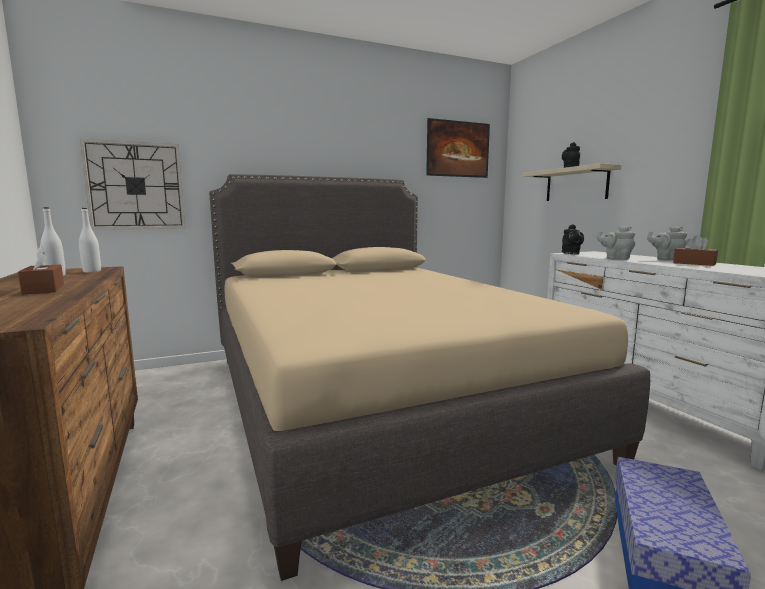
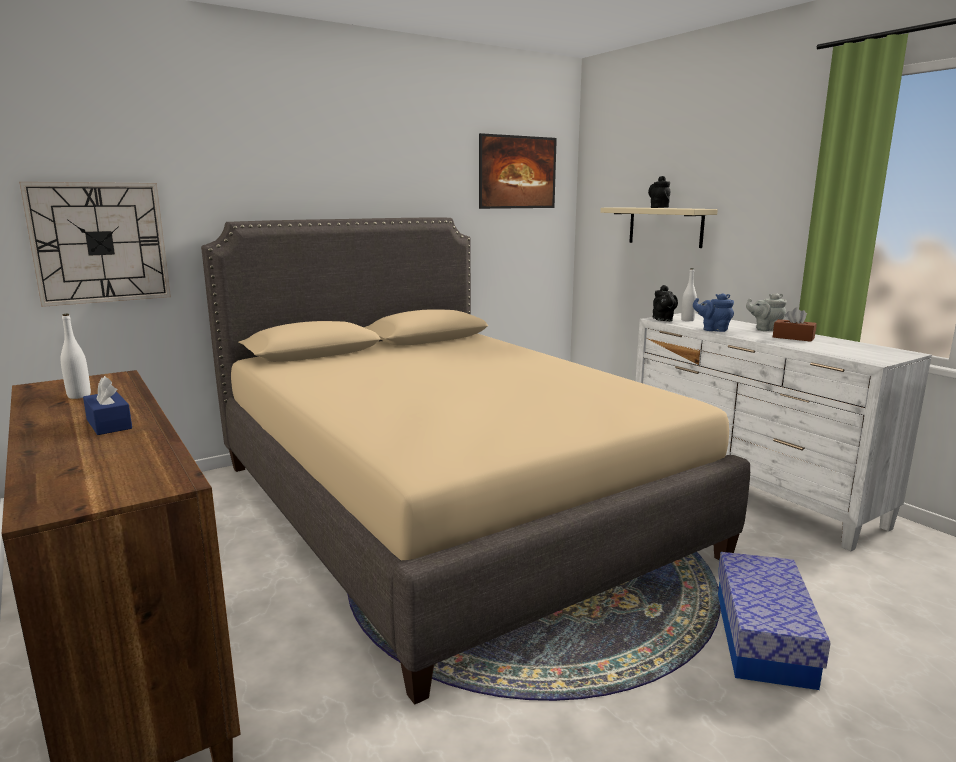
camera: 10 degrees left, 5 degrees up
(44, 289) = (109, 424): brown tissue box -> blue tissue box
(92, 271) = (113, 384): white bottle -> white bottle (687, 320)
(615, 258) = (713, 329): grey teapot -> blue teapot

